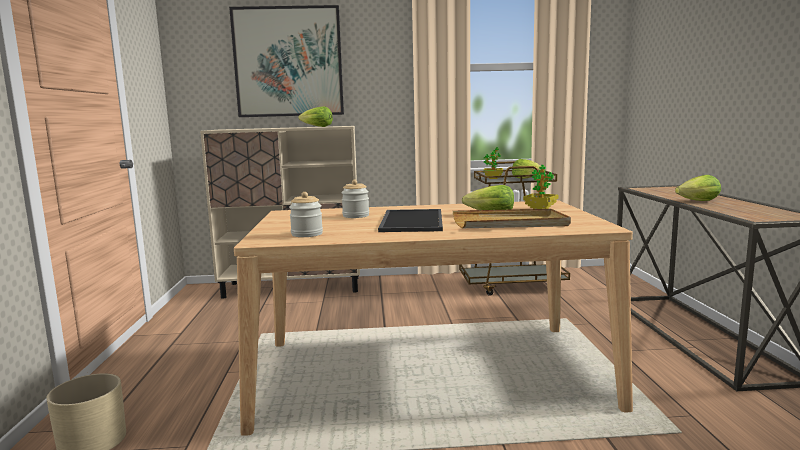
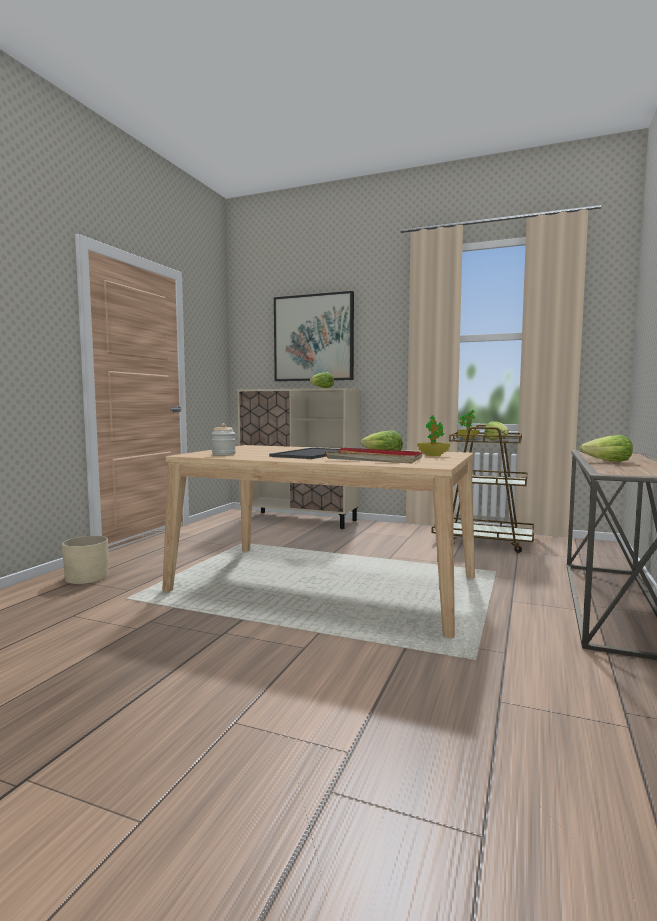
camera: 25 degrees right, 5 degrees down
(356, 216) = (285, 450): jar -> none
(510, 223) = (374, 459): beige tray -> red tray

